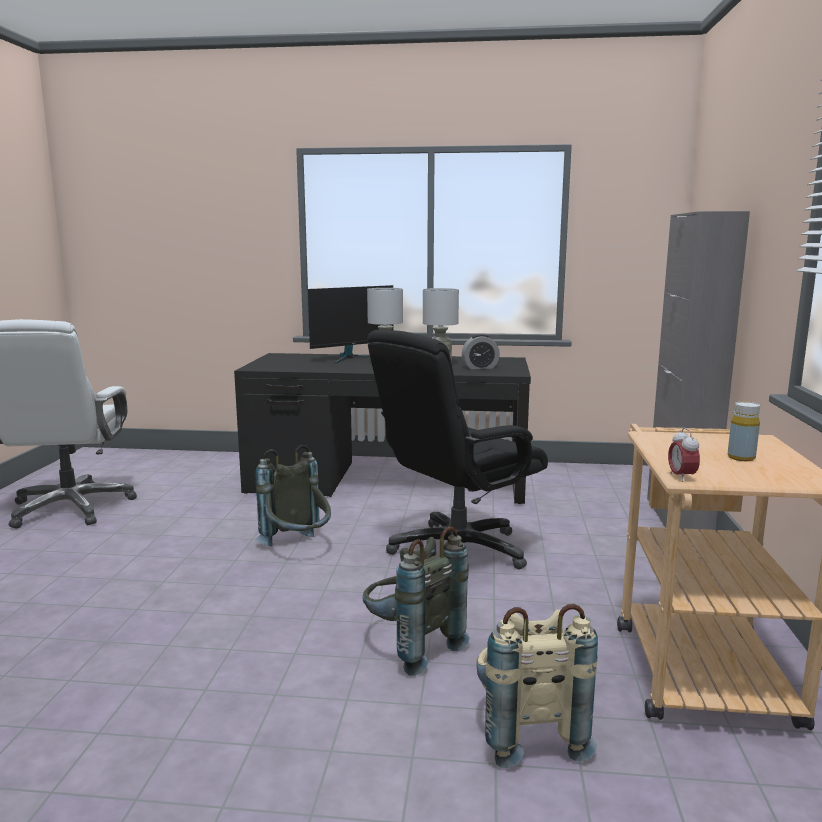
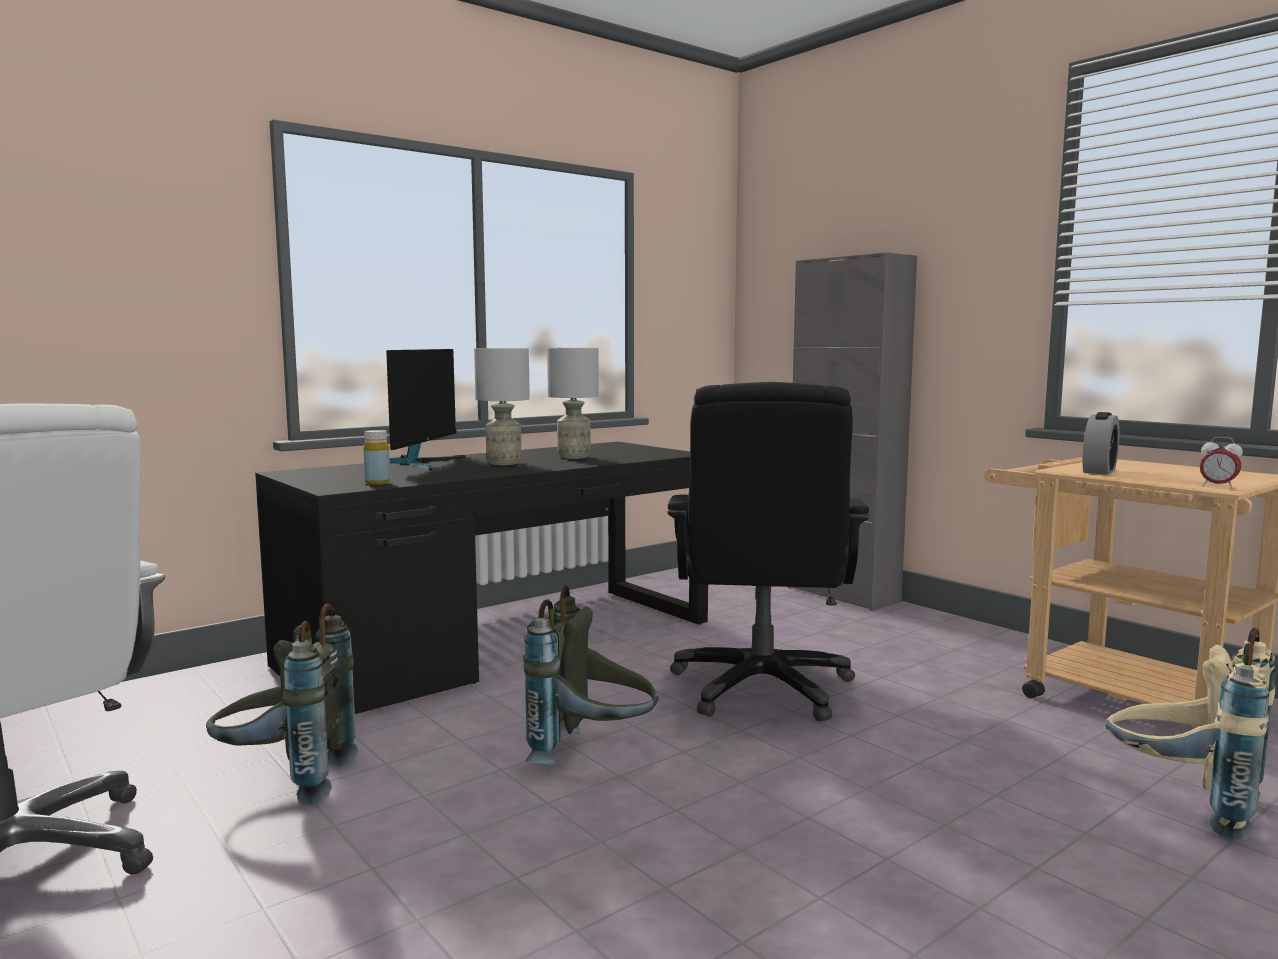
camera: 45 degrees left, 5 degrees down
(410, 647) = (953, 790): grey backpack -> grey backpack (285, 781)
(480, 367) = (624, 453): alarm clock -> alarm clock (1099, 471)
(741, 458) = (1171, 471): yellow bottle -> yellow bottle (377, 483)

